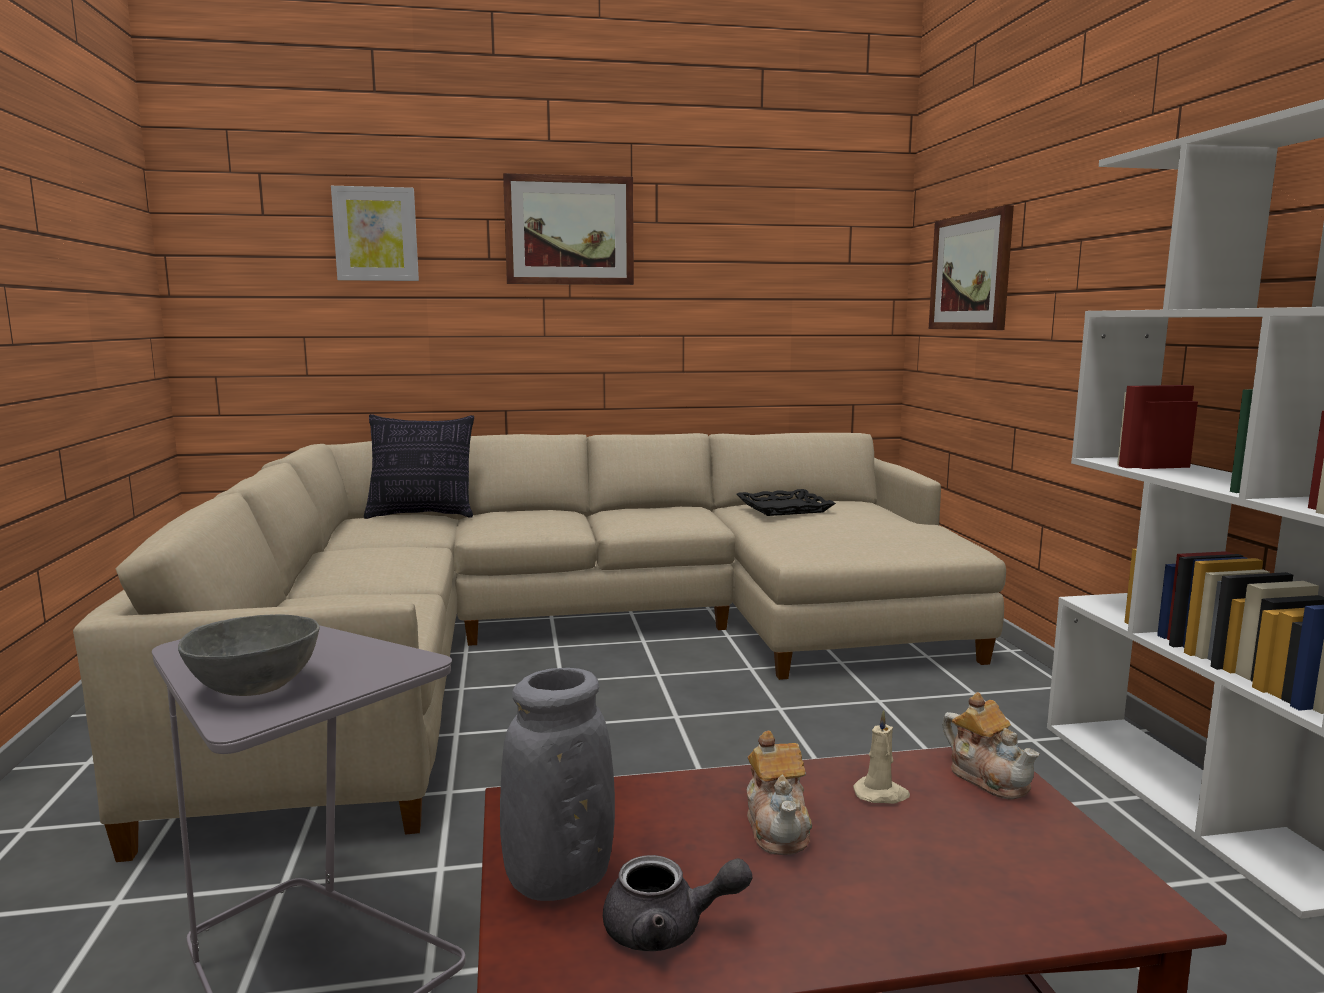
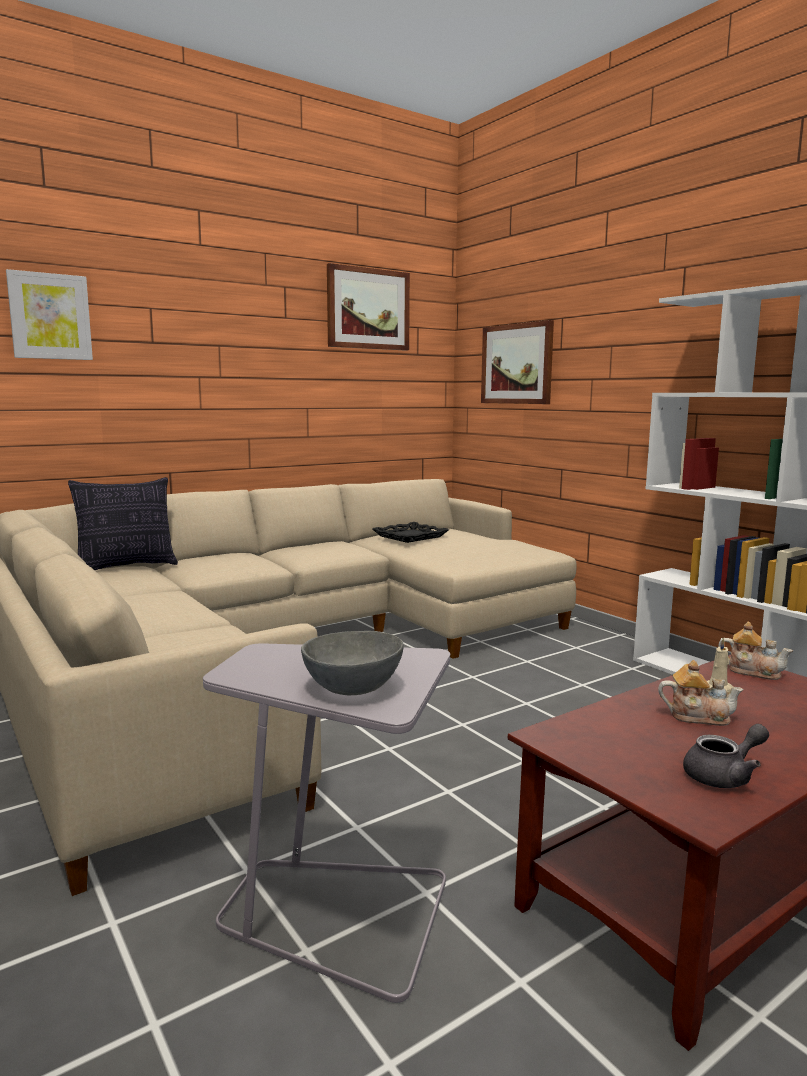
camera: 25 degrees left, 0 degrees up
(559, 880) = (634, 768): grey vase -> none
(569, 230) = (219, 321): picture -> picture (368, 309)
(778, 827) = (697, 716): teapot -> teapot turned 45 degrees counterclockwise

